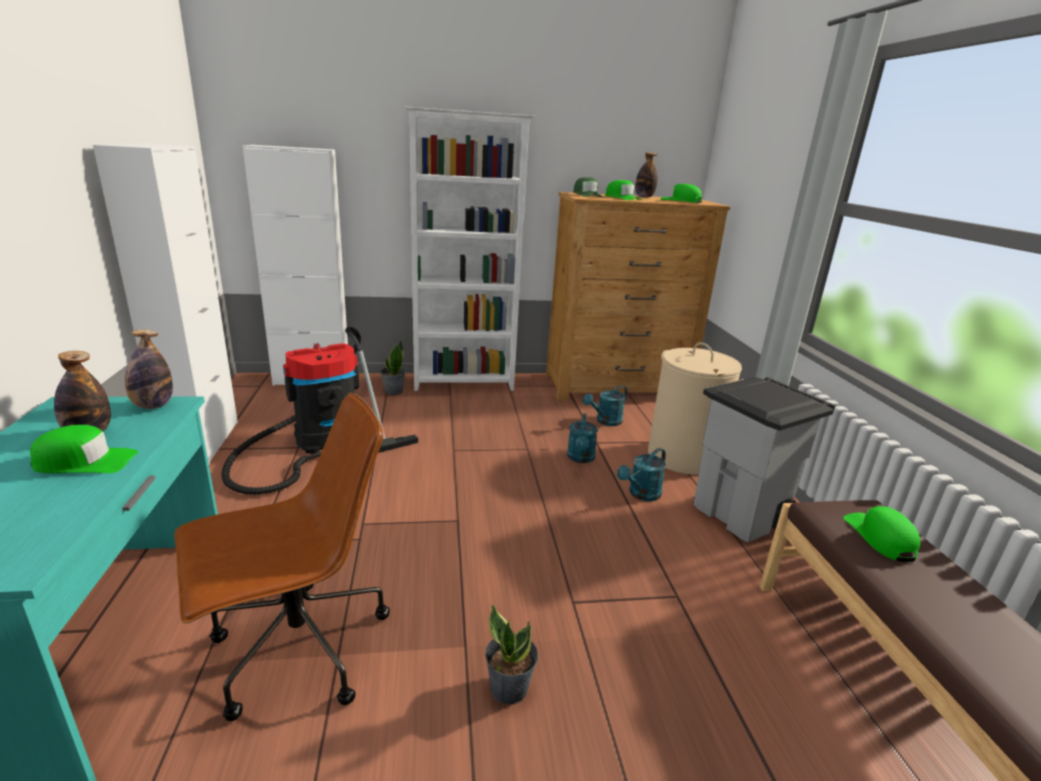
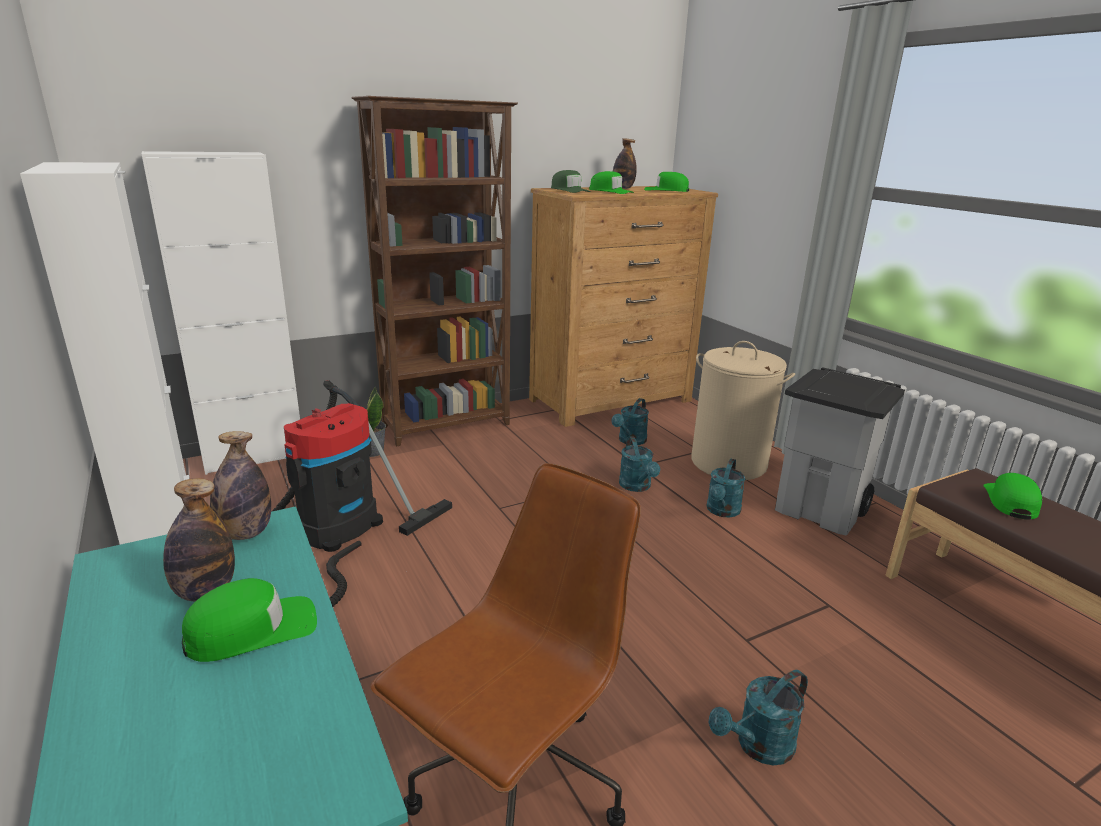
camera: 20 degrees left, 0 degrees up
(464, 383) = (448, 426): white bookcase -> brown bookcase
(509, 687) = (758, 747): potted plant -> turquoise watering can
(880, 537) = (1010, 502): green cap -> green cap turned 45 degrees clockwise

